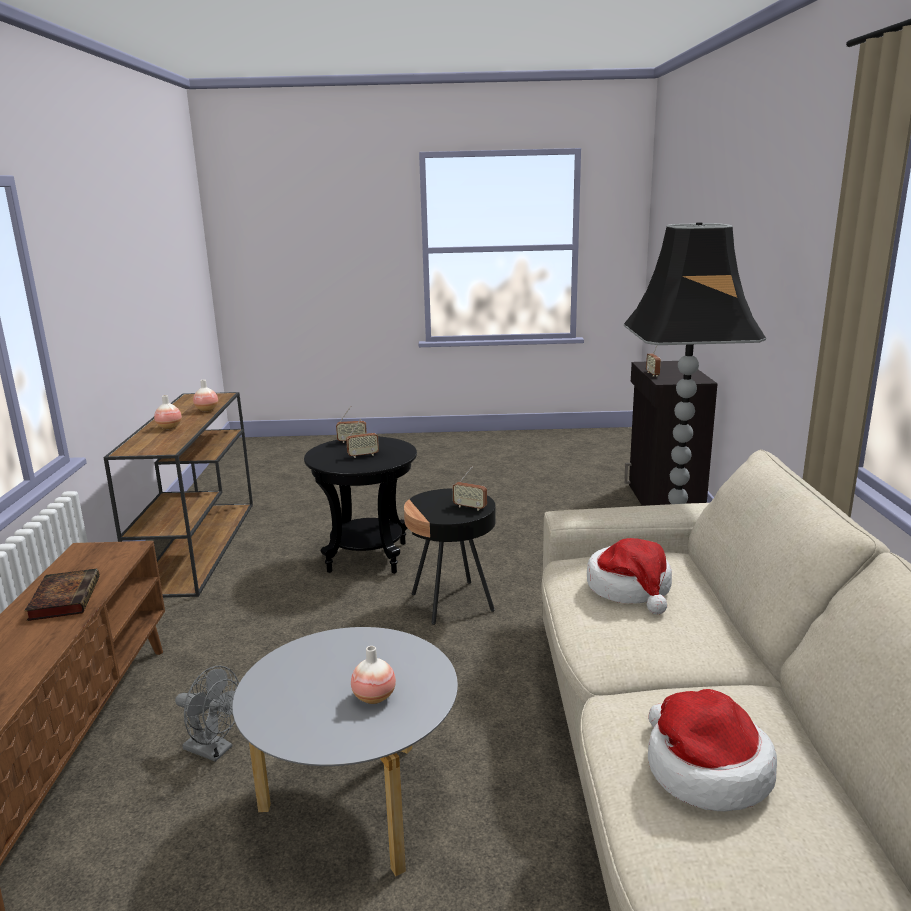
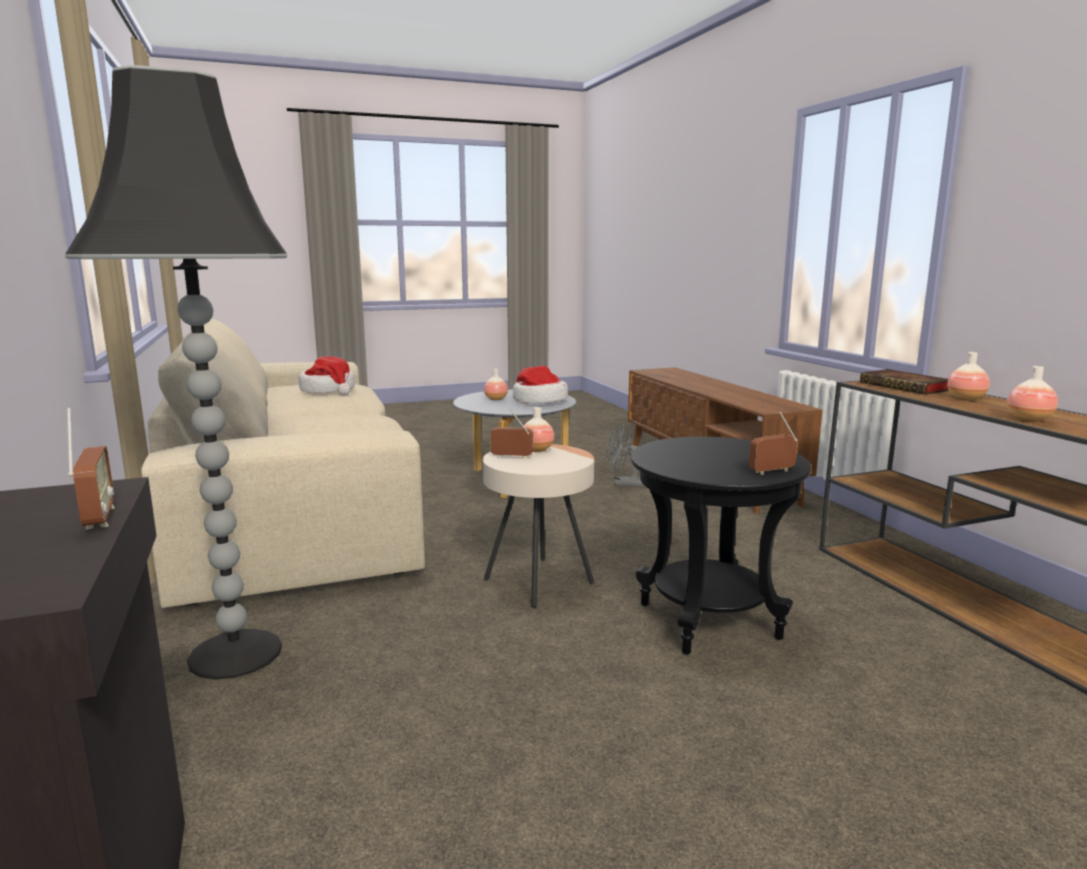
camera: 160 degrees right, 5 degrees down
(64, 598) = (733, 394): book -> book (907, 387)
(363, 455) = (707, 454): radio -> none
(443, 513) = (537, 450): none -> vase
(452, 602) = (538, 582): black side table -> beige side table
(630, 588) = (340, 428): hat -> hat (538, 401)

